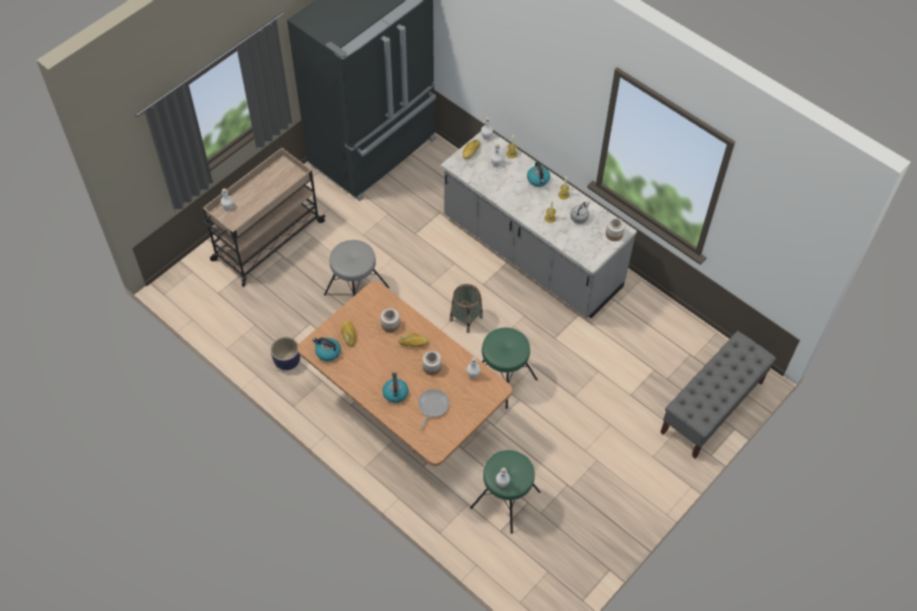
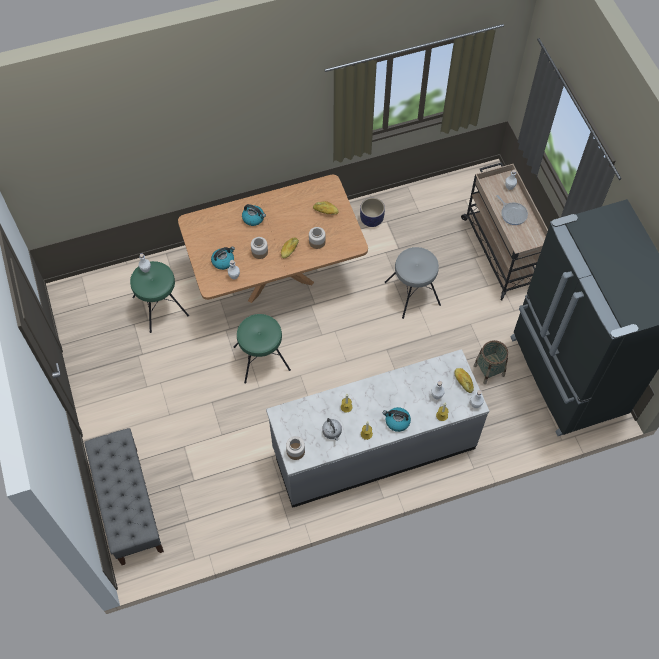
camera: 120 degrees right, 5 degrees up
(327, 352) = (318, 191): kettle -> kettle (223, 261)
(432, 406) = (225, 236): frying pan -> frying pan (512, 213)
(466, 318) = (336, 360): basket -> basket (489, 370)

